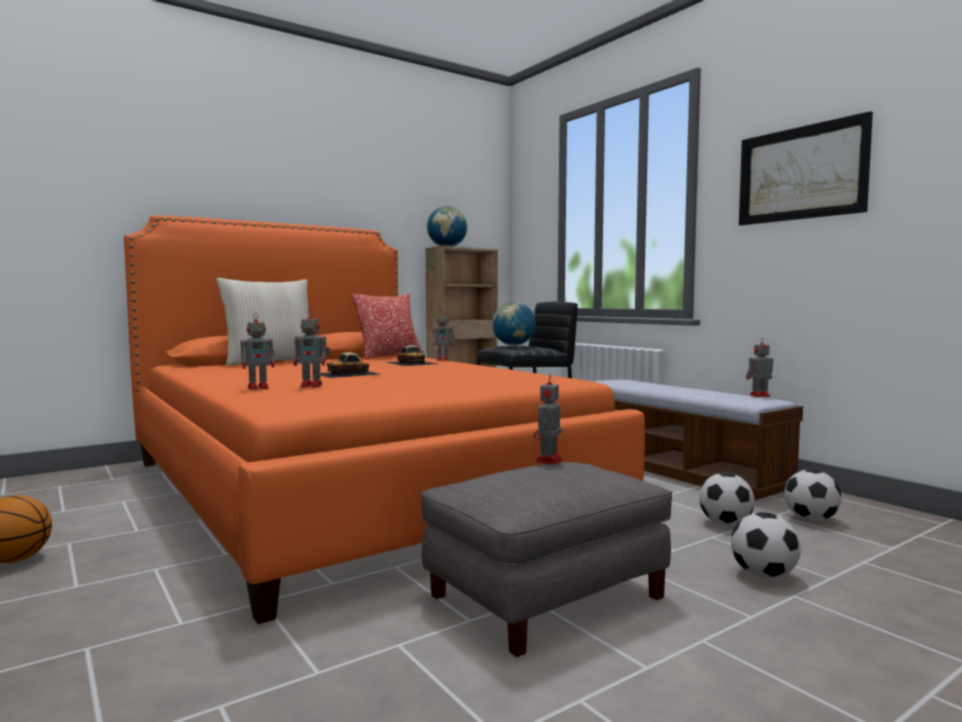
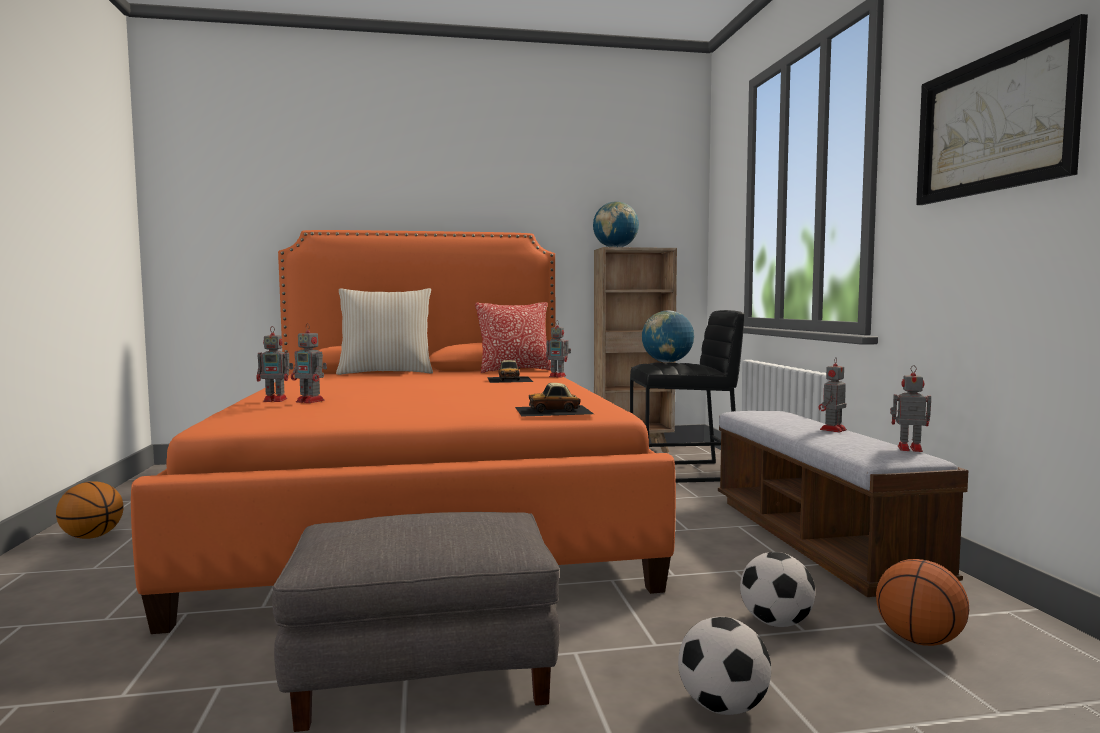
camera: 25 degrees right, 0 degrees up
(348, 373) = (397, 389): toy car -> toy car (553, 410)
(548, 461) = (459, 509): toy robot -> toy robot (832, 430)
(811, 519) = (919, 641): football -> basketball

